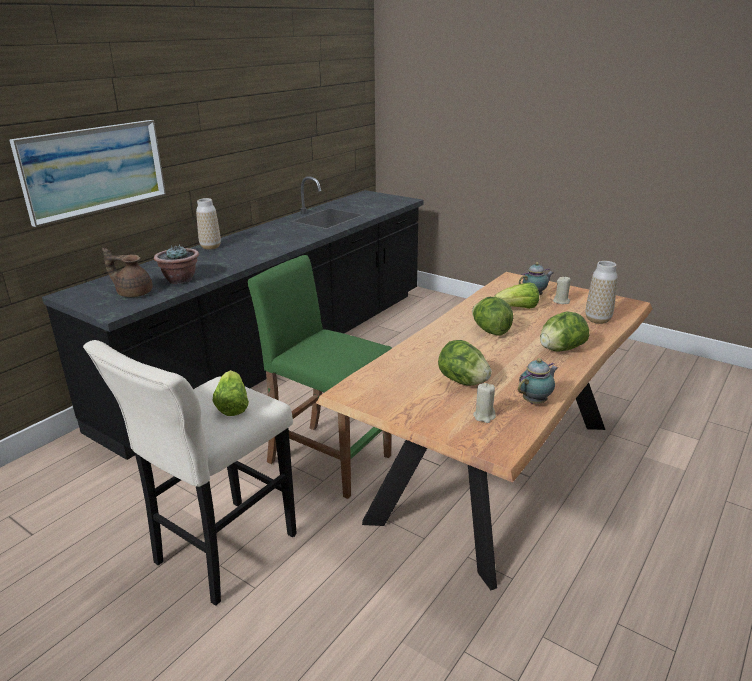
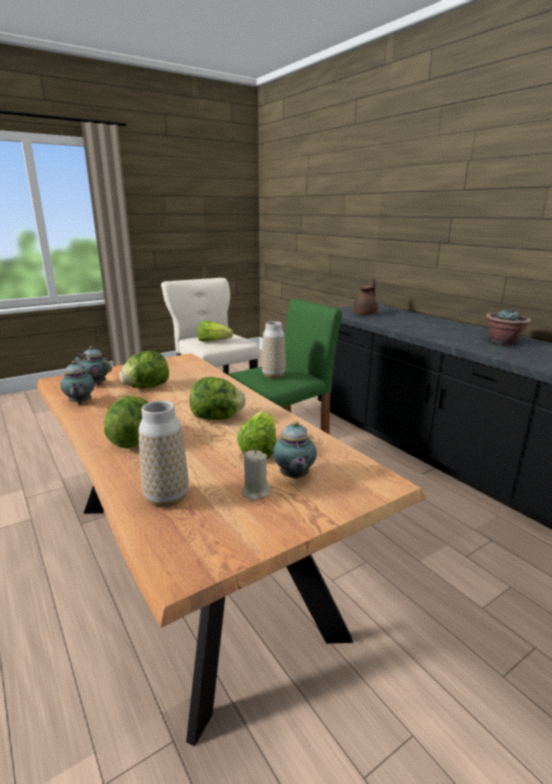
camera: 110 degrees right, 5 degrees down
(94, 169) = (429, 232): picture -> none
(180, 280) = (388, 321): potted plant -> potted plant (503, 342)
(210, 247) = (477, 330): vase -> vase (273, 375)
(484, 416) = (95, 384): beige candle -> teapot

